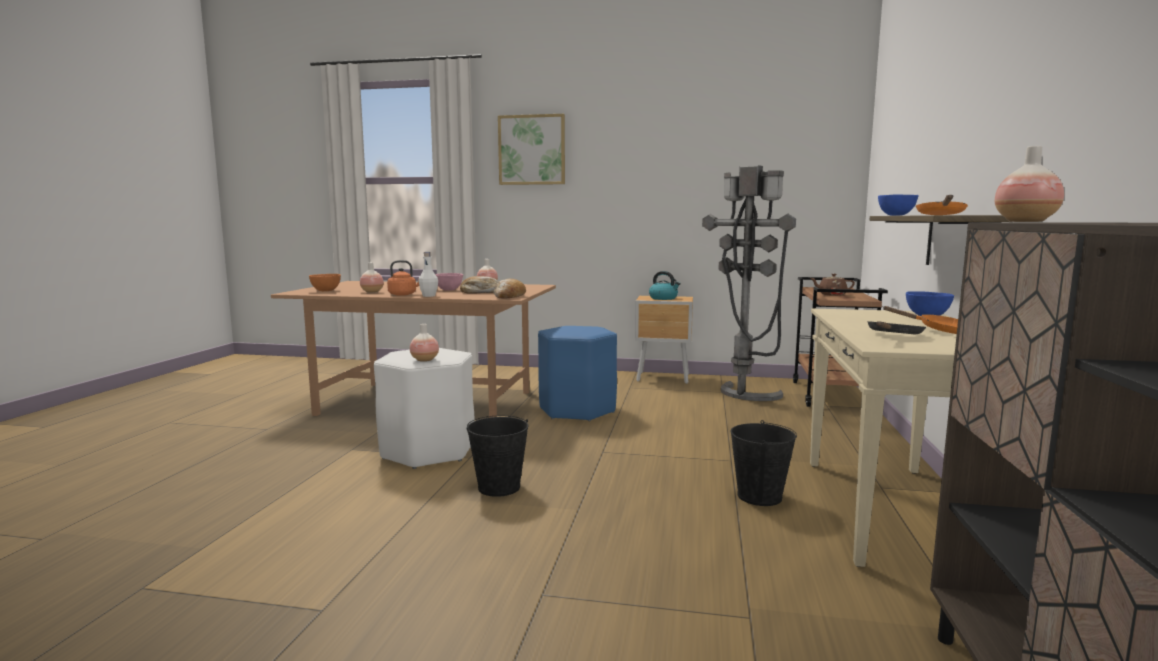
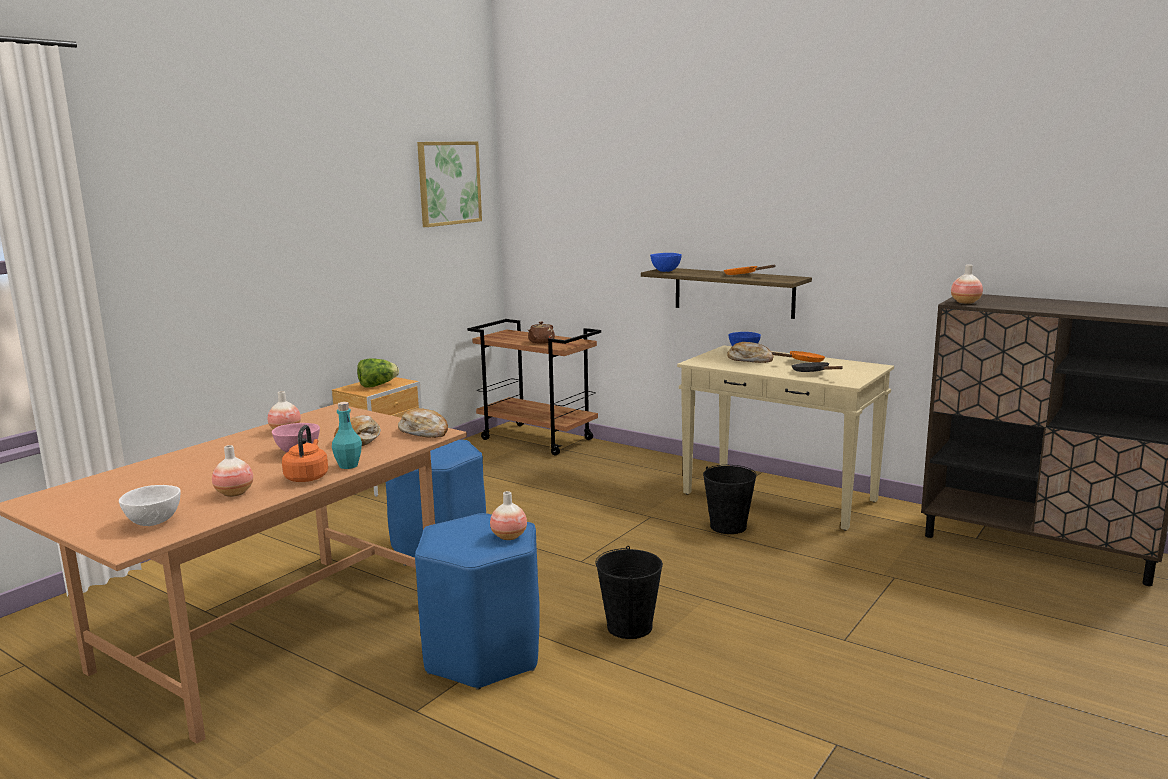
camera: 65 degrees left, 5 degrees up
(326, 291) = (155, 522): orange bowl -> white bowl
(427, 451) = (483, 655): white stool -> blue stool
(429, 296) = (348, 465): white bottle -> turquoise bottle
(532, 150) = (163, 204): picture -> picture (448, 183)
(664, 298) = (377, 385): kettle -> lettuce
(743, 397) = (498, 468): grey floor lamp -> none
(890, 319) = (749, 360): none -> bread

